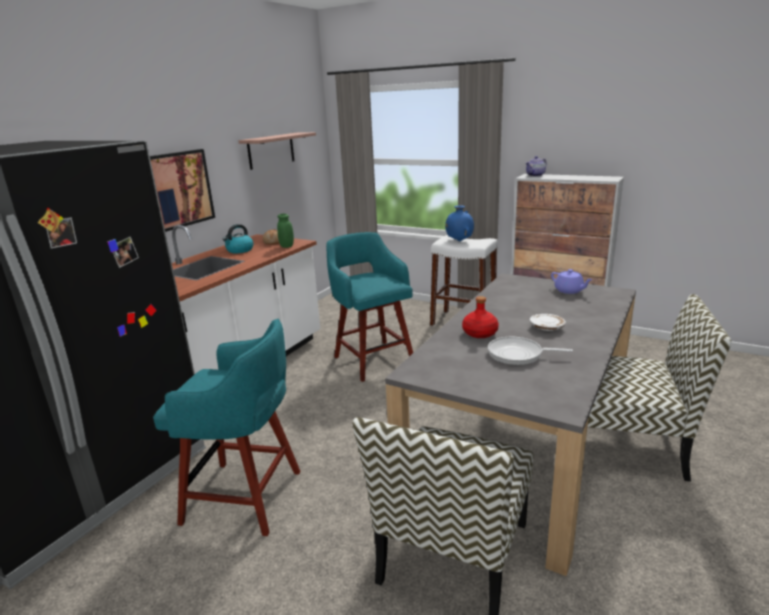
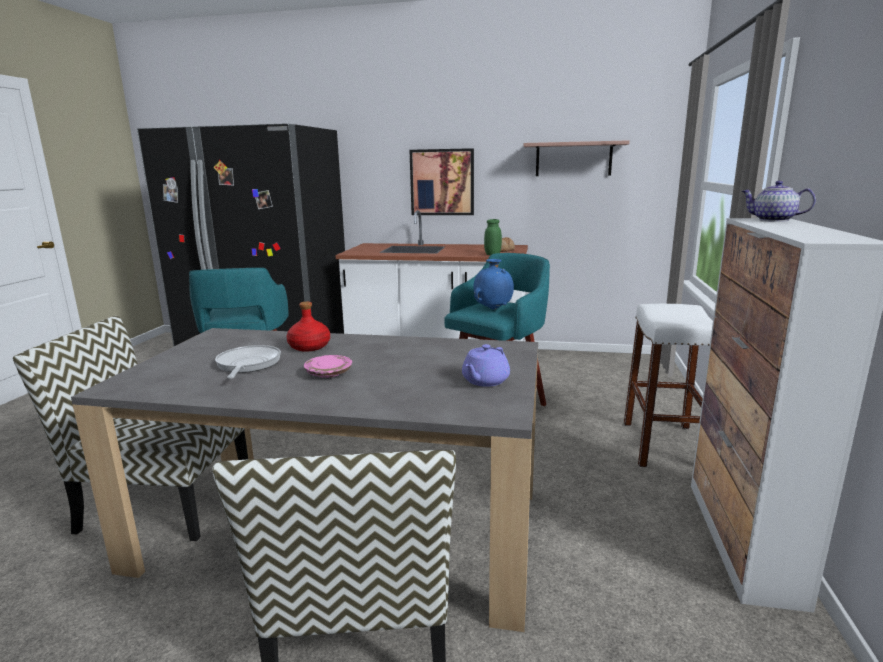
camera: 70 degrees right, 5 degrees down
(239, 250) = (467, 248): kettle -> none
(459, 241) = (674, 313): blue vase -> blue vase (493, 309)
(547, 327) = (329, 373): white plate -> pink plate

